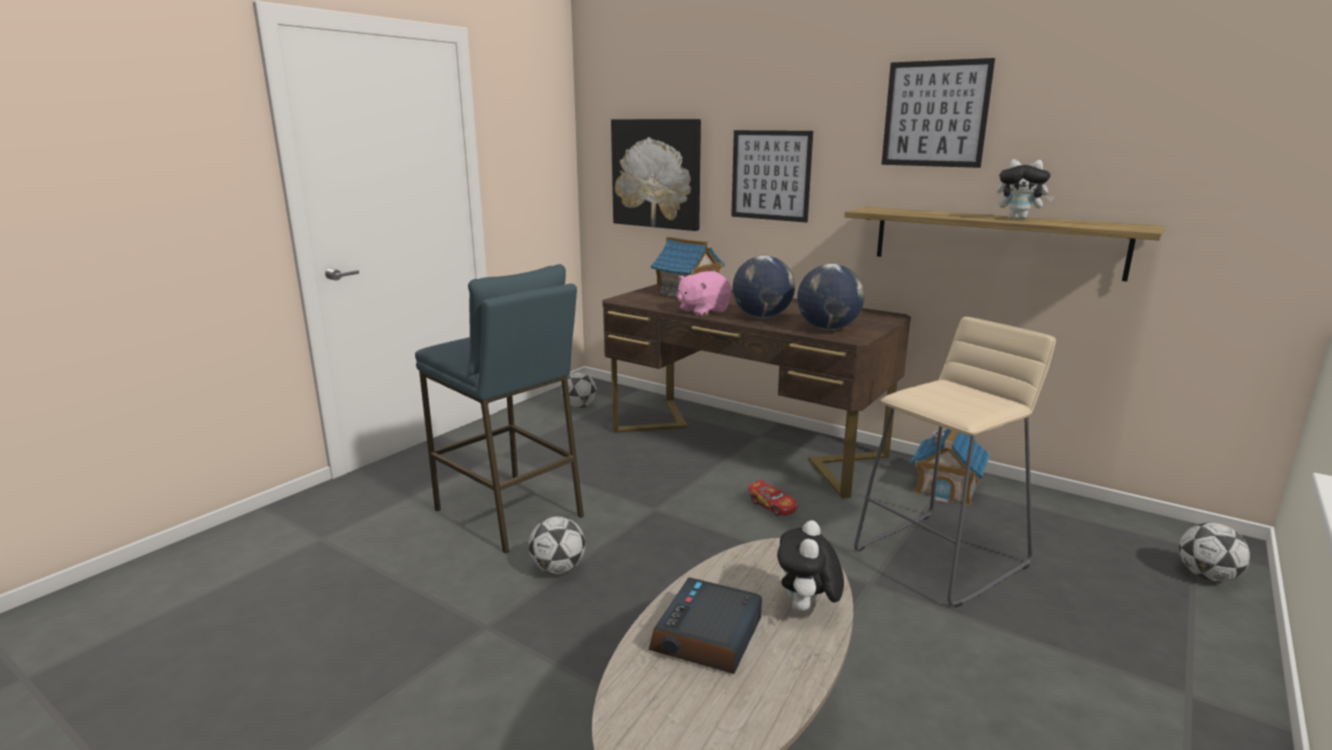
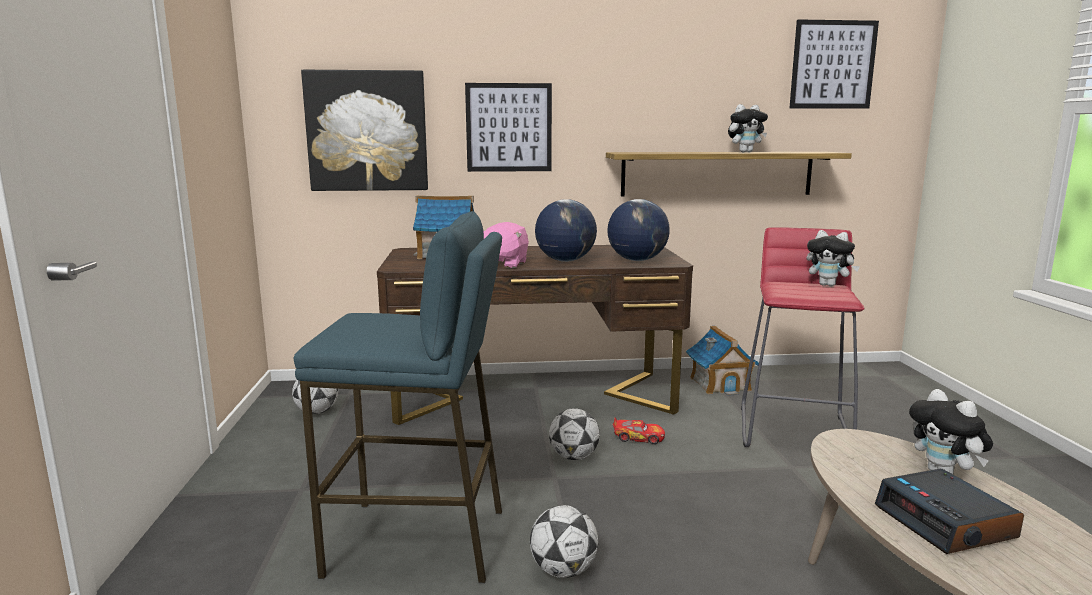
camera: 40 degrees left, 5 degrees down
(935, 114) = (662, 69): picture -> picture (833, 65)
(942, 557) = (796, 431): beige stool -> red stool
(997, 399) = (829, 285): none -> plush toy
(1207, 576) = (913, 389): football -> football (574, 457)

